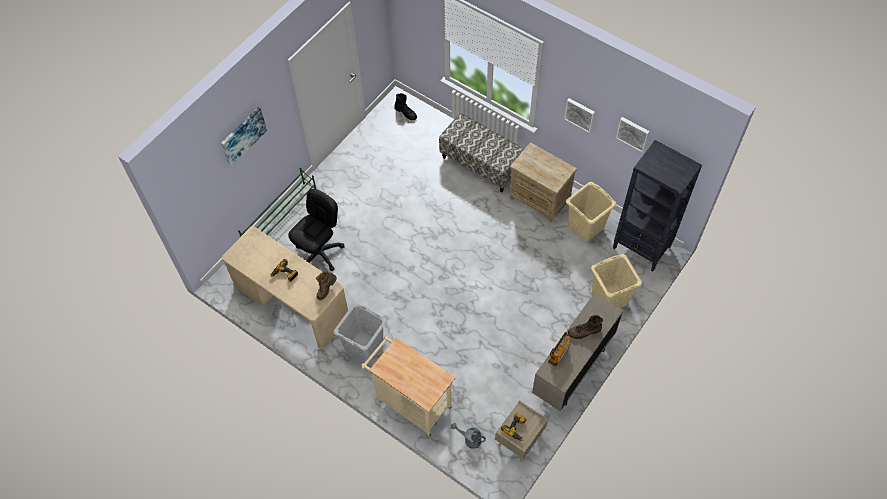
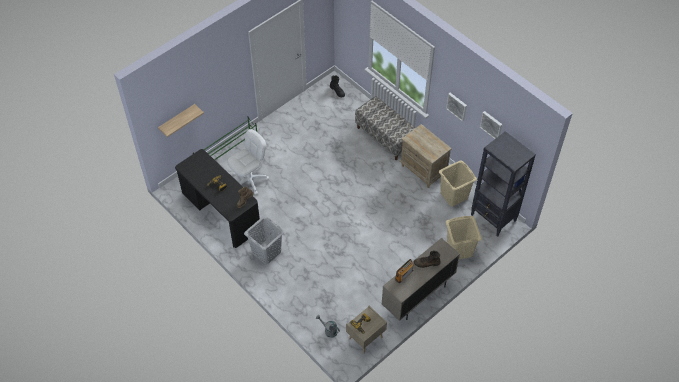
camera: 10 degrees right, 5 degrees down
(213, 195) = (177, 120): none -> shelf
(243, 135) = (206, 80): picture -> none
(291, 302) = (220, 211): beige desk -> black desk
(320, 253) = (249, 180): black office chair -> white office chair
(410, 401) = (291, 296): beige cart -> none

